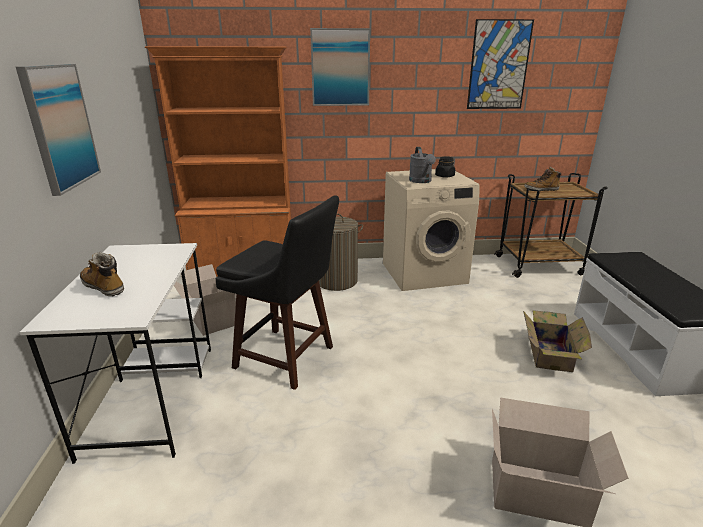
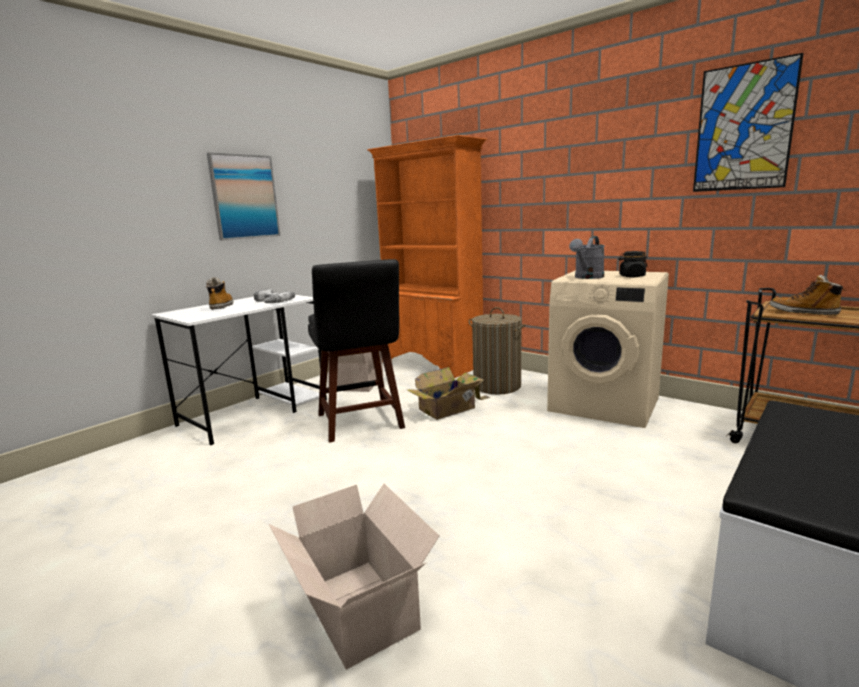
camera: 45 degrees right, 10 degrees down
(155, 264) = (269, 302): none -> power drill
(340, 68) = (537, 154): picture -> none
(550, 353) = (621, 524): cardboard box -> cardboard box (449, 408)

